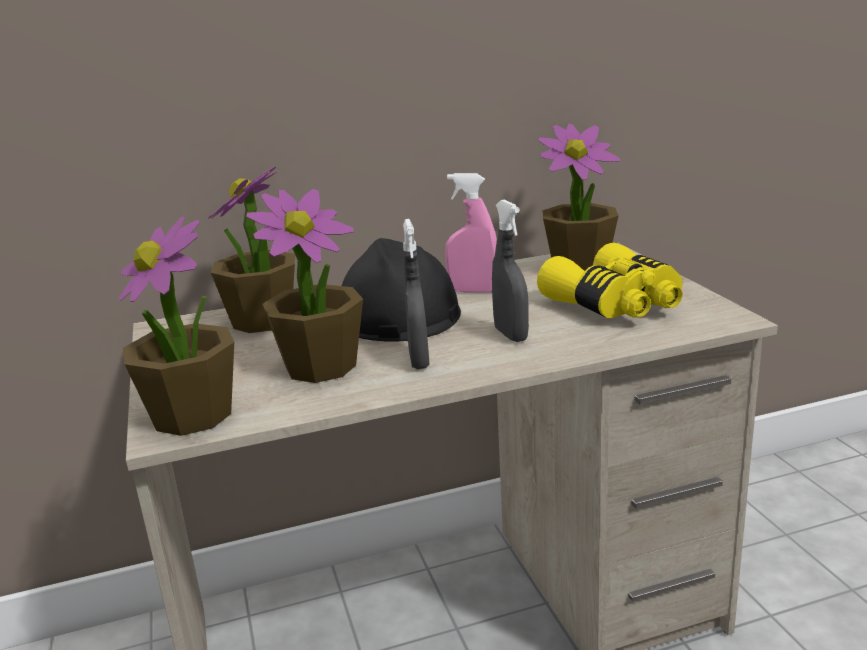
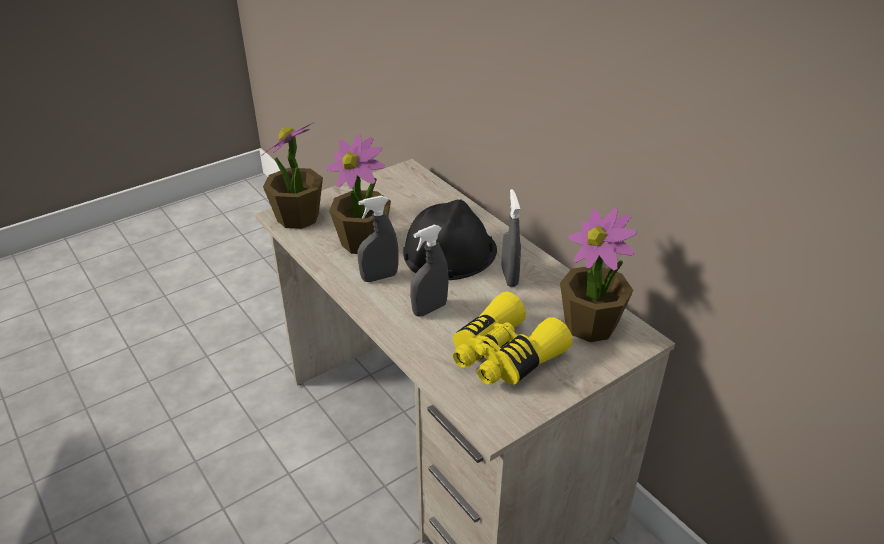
camera: 70 degrees right, 15 degrees up
(263, 321) = (425, 202): potted plant -> none
(473, 291) = (509, 277): pink spray bottle -> grey spray bottle

